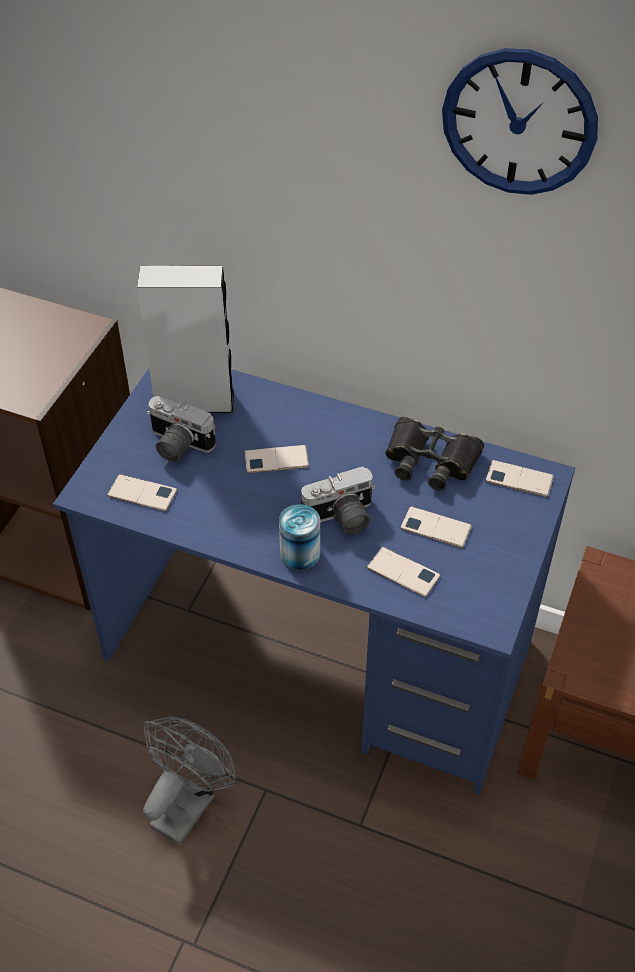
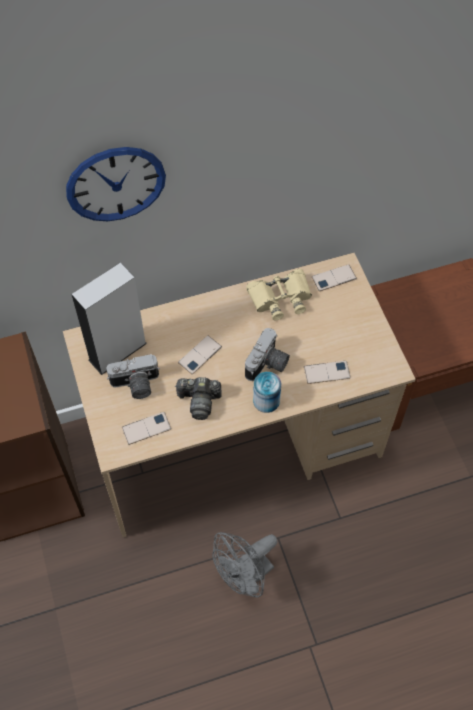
camera: 40 degrees left, 10 degrees up
(188, 802) = (245, 577): grey fan -> grey fan turned 120 degrees counterclockwise
(226, 504) = (199, 401): none -> camera
(319, 651) = (236, 442): blue desk -> beige desk
(430, 460) = (280, 298): black binoculars -> beige binoculars
(435, 527) = (319, 335): phone -> none
(519, 122) = (298, 88): wall clock -> wall clock (116, 184)

